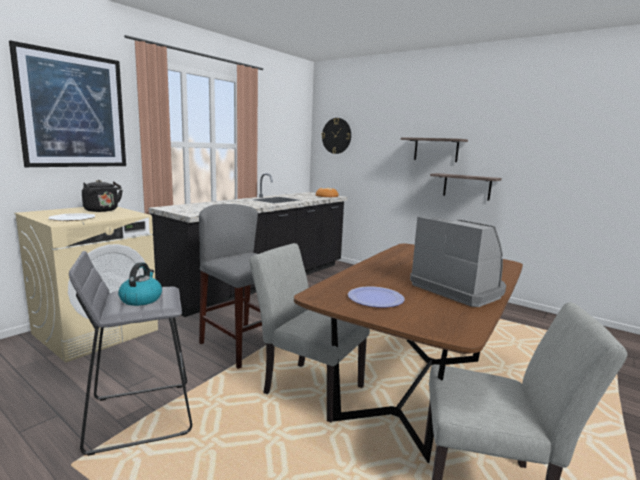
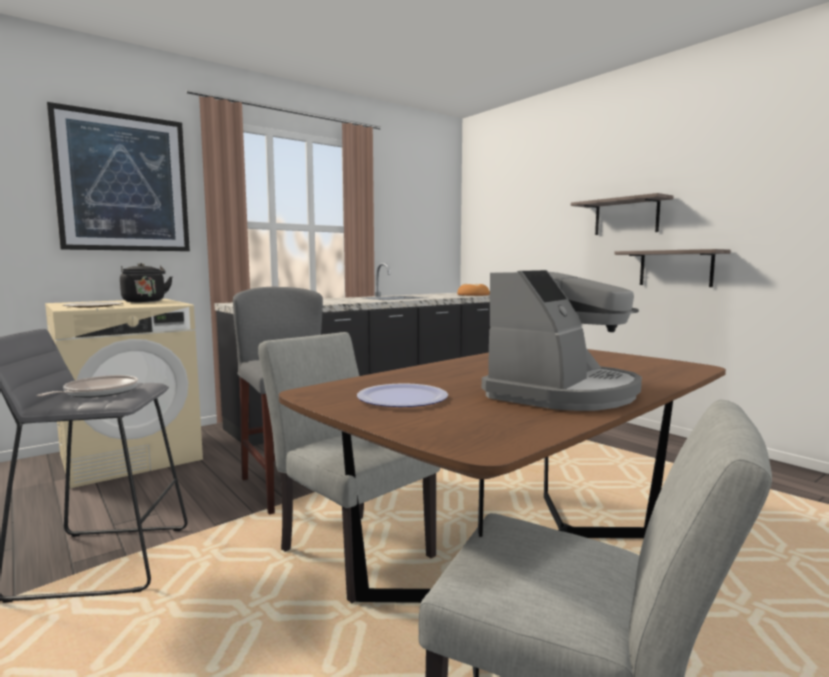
camera: 15 degrees right, 5 degrees down
(141, 299) = (98, 393): kettle -> frying pan
(336, 136) = (491, 213): wall clock -> none
(458, 289) = (563, 393): coffee machine -> coffee machine turned 60 degrees clockwise

